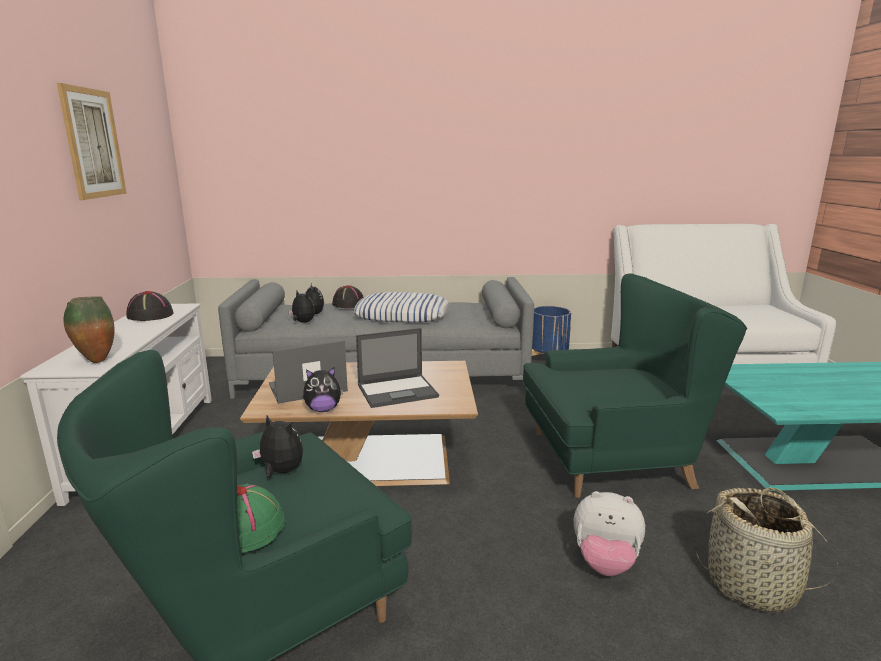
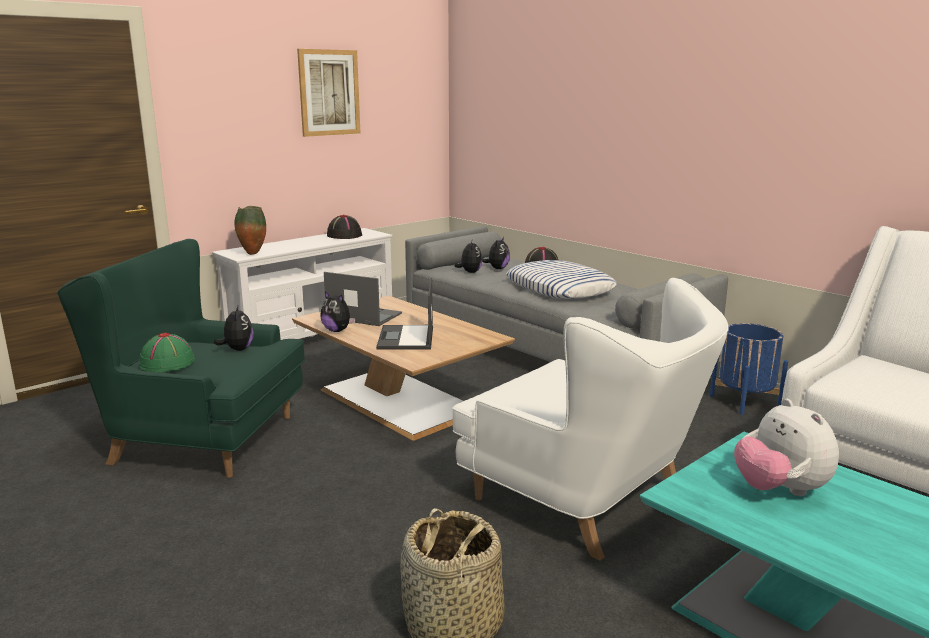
camera: 50 degrees right, 0 degrees up
(398, 391) = (406, 338): laptop -> laptop turned 60 degrees clockwise
(605, 562) = (391, 539): plush toy -> plush toy (780, 490)
(615, 458) = (583, 498): green armchair -> white armchair

